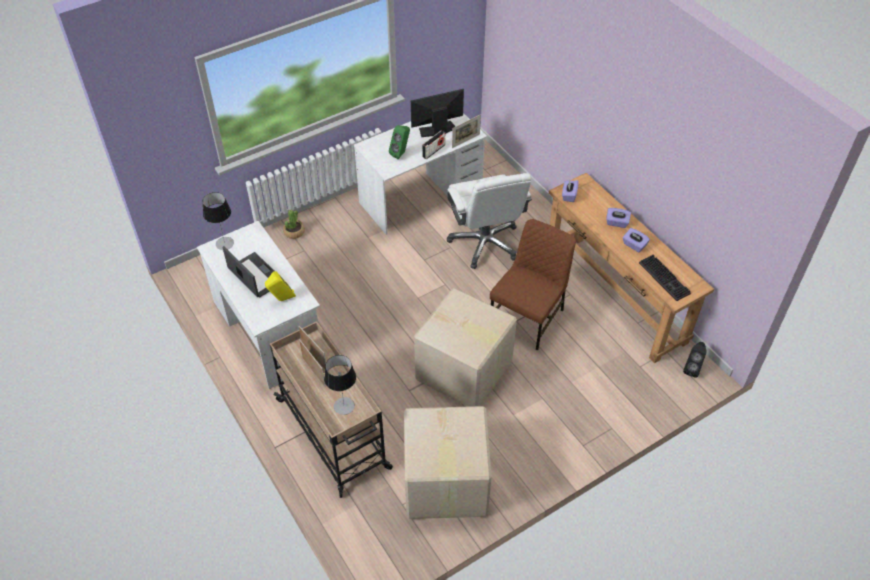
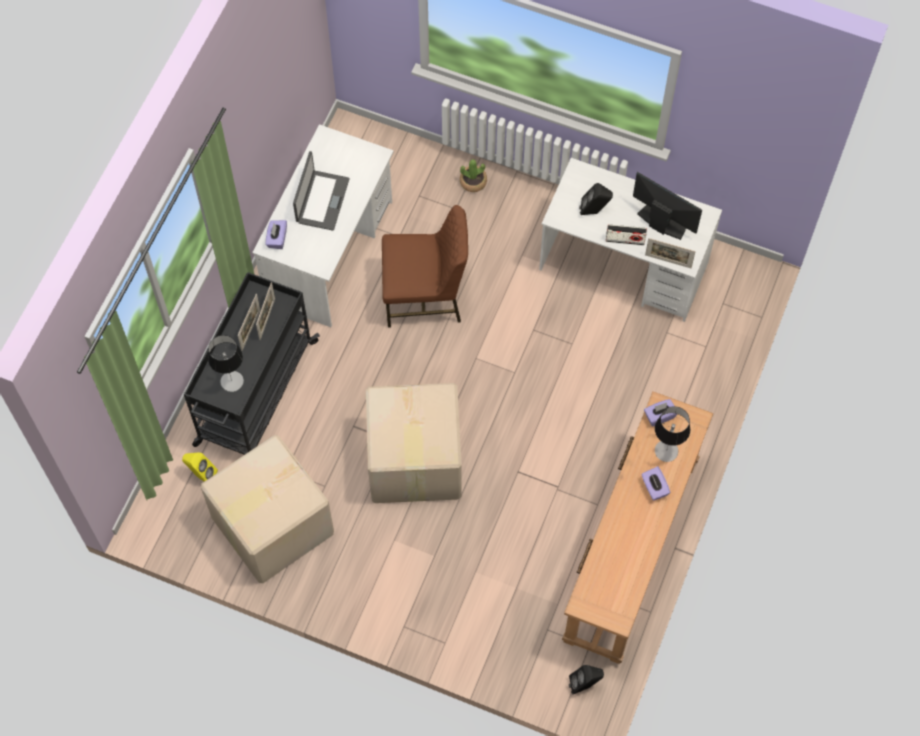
camera: 55 degrees right, 15 degrees up
(224, 243) = (341, 144): table lamp -> table lamp (666, 451)
(281, 299) = (310, 244): yellow speaker -> yellow speaker (201, 475)
(334, 435) = (255, 394): beige cart -> black cart
(401, 153) = (594, 211): green speaker -> black speaker
(485, 243) = (606, 374): white office chair -> none
(528, 317) = (532, 481): brown chair -> brown chair (425, 296)
(634, 245) = (632, 523): purple tissue box -> purple tissue box (277, 239)
(665, 278) = (605, 580): keyboard -> none

